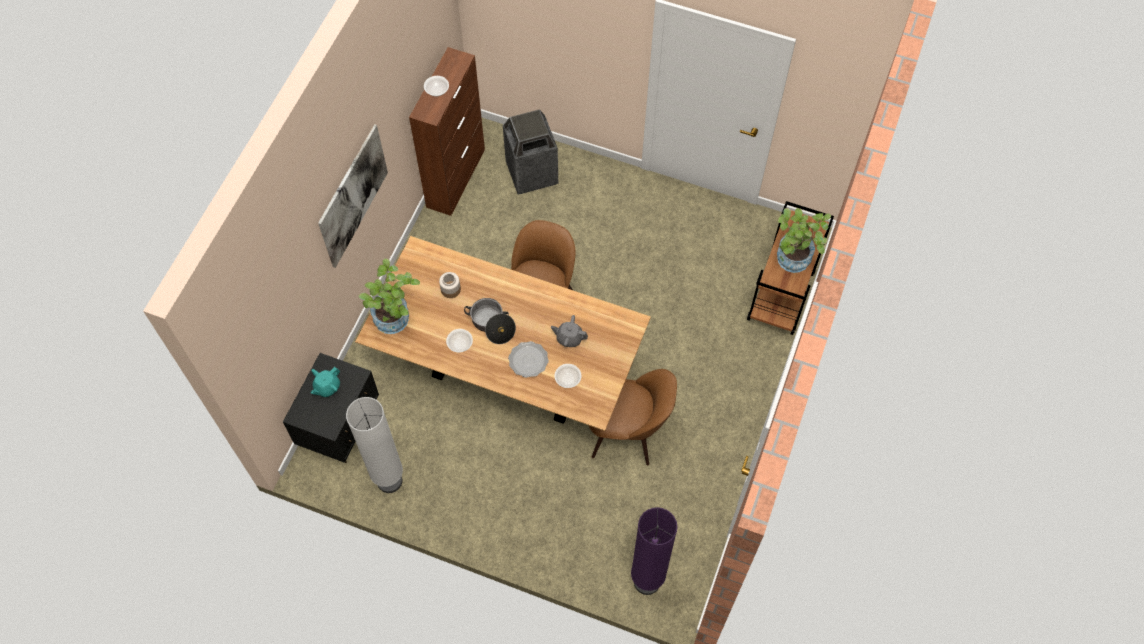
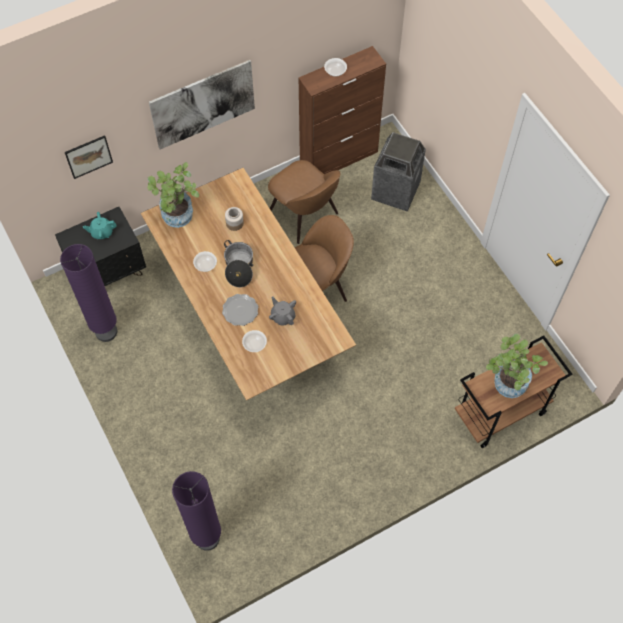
camera: 40 degrees right, 0 degrees up
(289, 316) = (88, 156): none -> picture
(389, 481) = (106, 332): white floor lamp -> purple floor lamp
(628, 431) = (293, 423): brown chair -> brown chair (304, 216)

